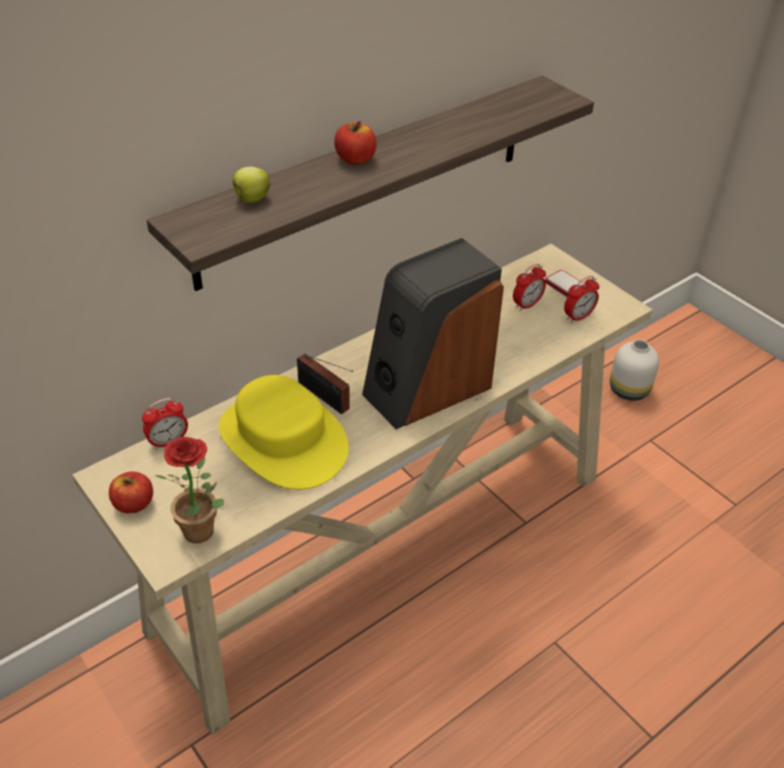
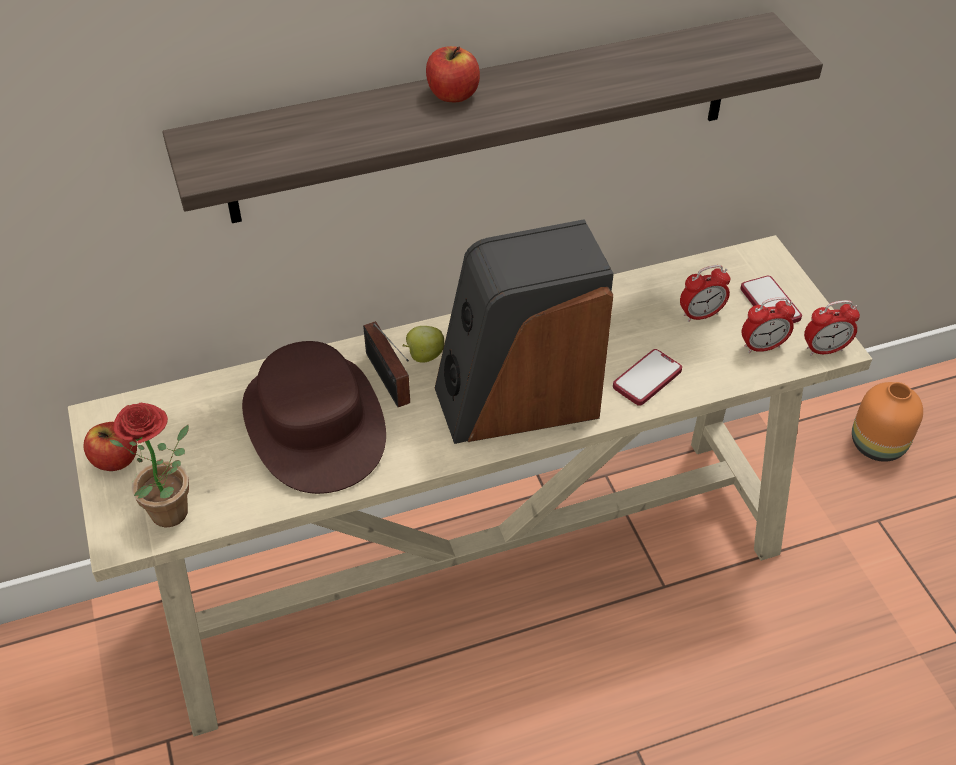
camera: 20 degrees right, 5 degrees up
(168, 441) = (186, 393): alarm clock -> alarm clock (824, 349)
(251, 199) = (295, 127): apple -> apple (424, 356)
(282, 440) = (314, 423): yellow hat -> brown hat
(511, 354) = (647, 379): none -> phone
(627, 389) = (876, 443): white vase -> orange vase

